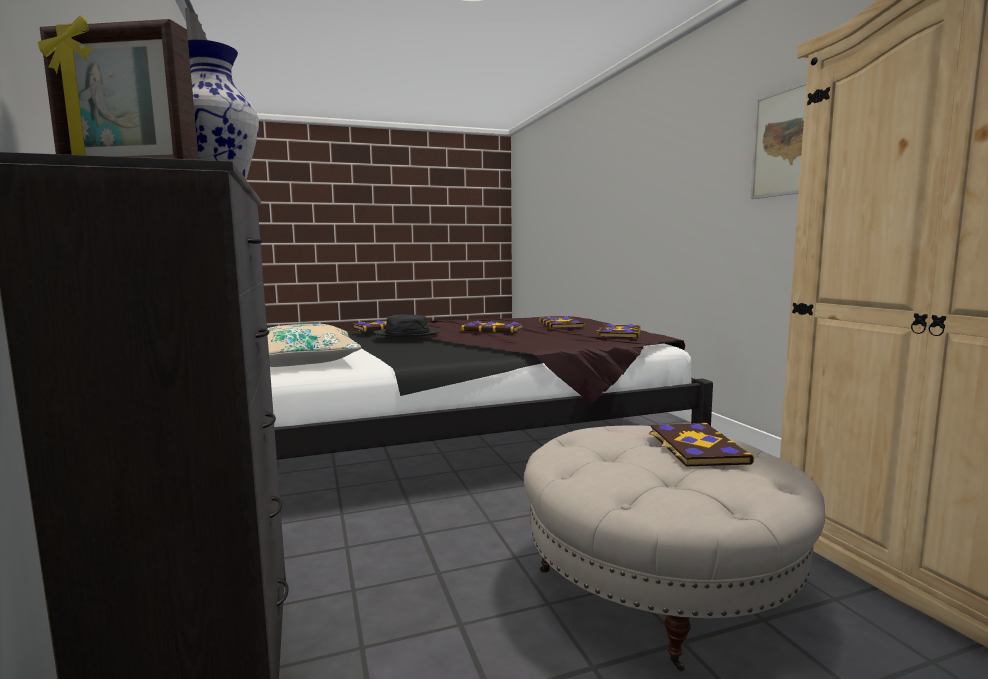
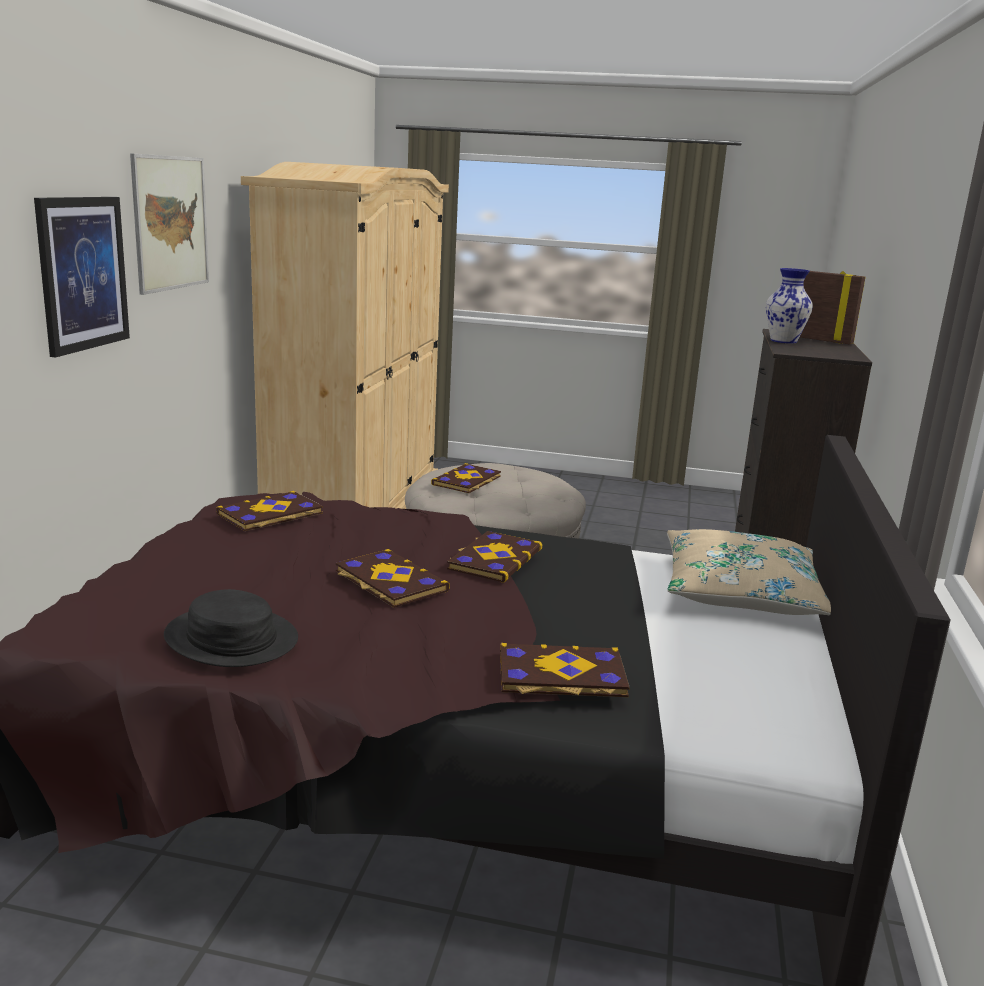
camera: 150 degrees left, 10 degrees up
(407, 334) = (545, 615): black hat -> black hat (231, 639)
(561, 325) = (243, 567): book -> book (494, 559)
(710, 186) = (82, 273): none -> picture

